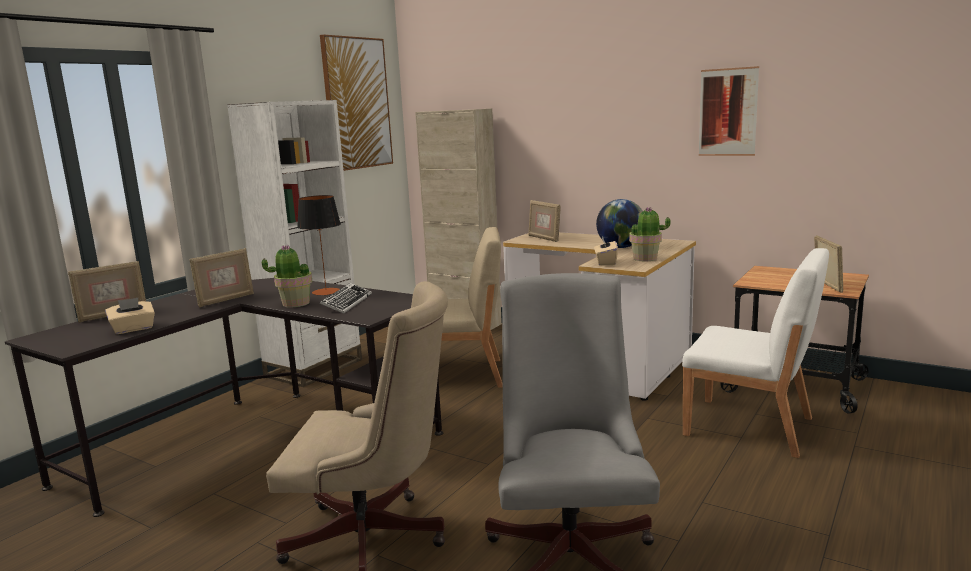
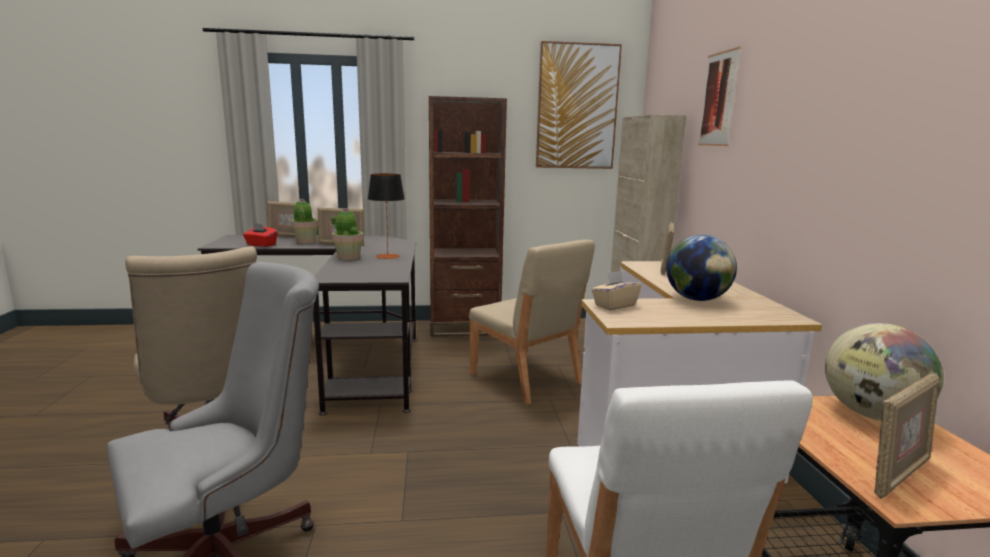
camera: 50 degrees right, 0 degrees up
(133, 329) = (261, 245): beige tissue box -> red tissue box
(314, 368) = (464, 327): white bookcase -> brown bookcase
(346, 303) = (363, 266): keyboard -> none
(645, 259) = (667, 317): potted plant -> potted plant (306, 241)
(728, 112) = (905, 122): picture -> picture (718, 99)
(773, 273) = (871, 414): none -> globe

